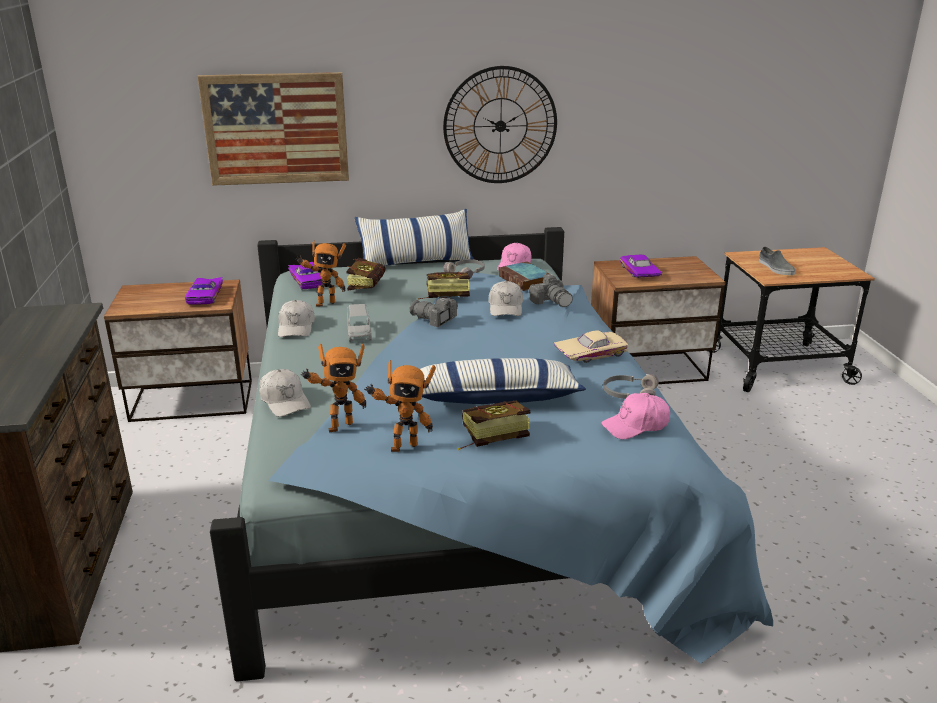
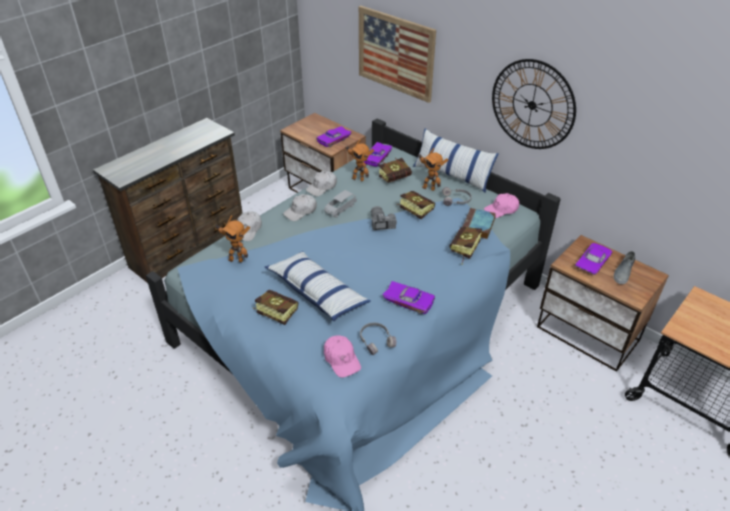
camera: 50 degrees right, 15 degrees up
(402, 446) = (239, 289): toy robot -> toy robot (429, 188)
(506, 307) = (429, 239): white cap -> white cap (300, 211)
(551, 301) = (463, 251): camera -> book
(589, 353) = (409, 300): beige toy car -> purple toy car
(636, 426) = (341, 359): pink cap -> pink cap turned 150 degrees counterclockwise
(775, 268) = (703, 325): grey shoe -> grey shoe (623, 272)

